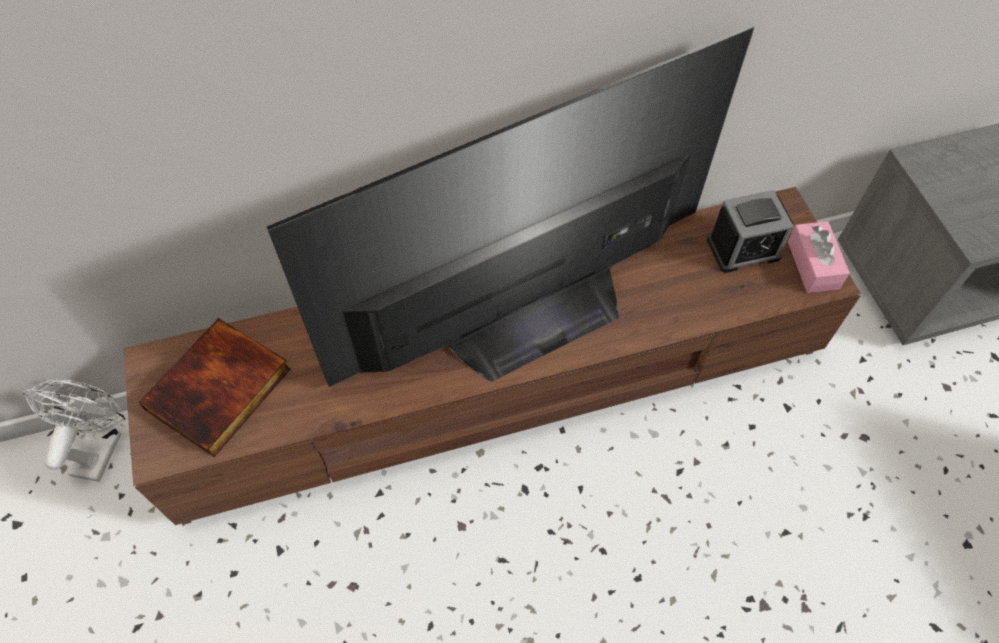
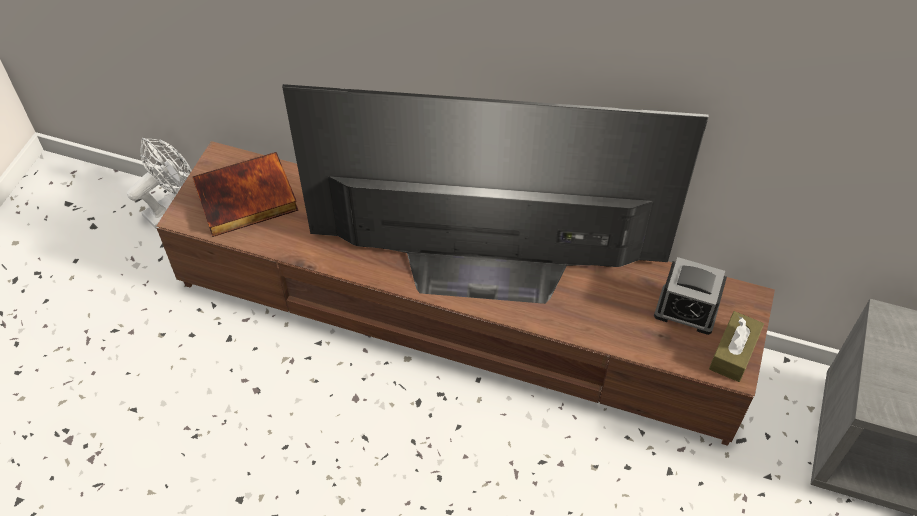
camera: 35 degrees right, 5 degrees down
(813, 264) = (733, 353): pink tissue box -> brown tissue box

